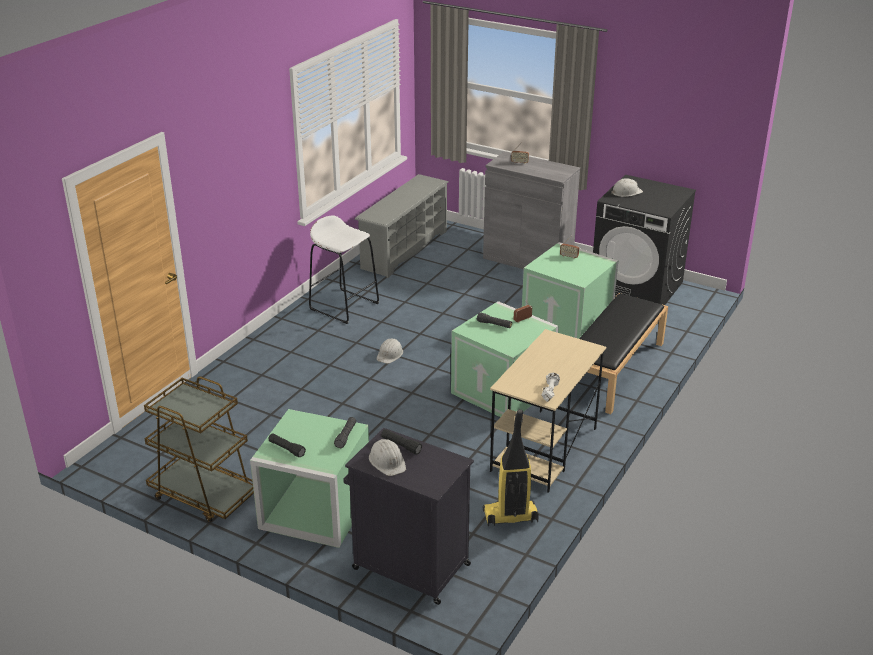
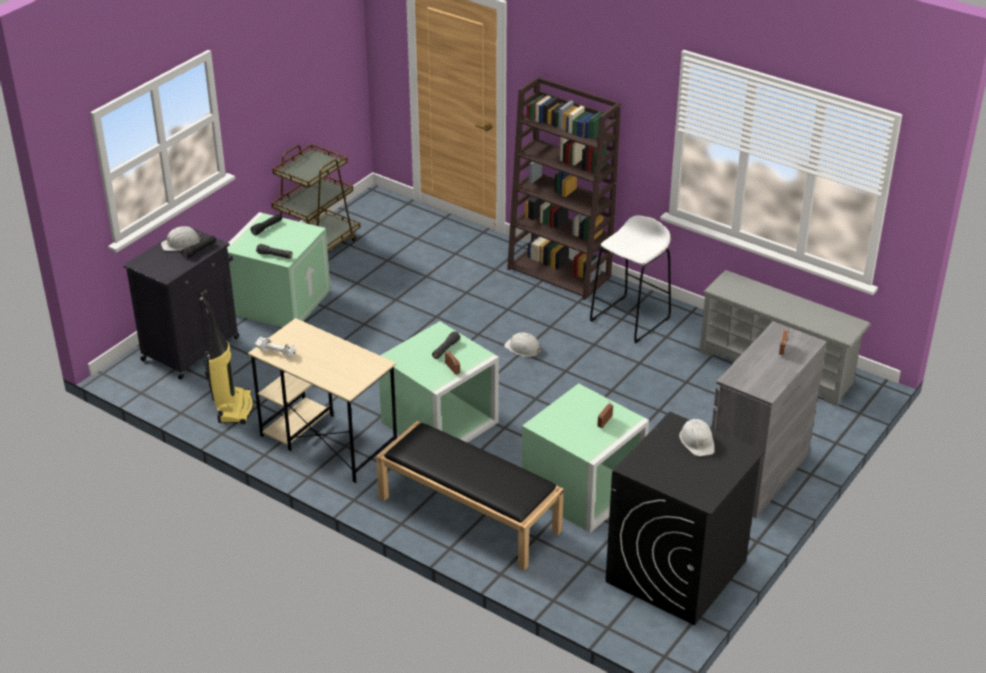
camera: 95 degrees right, 5 degrees up
(270, 340) = (560, 273): none -> brown bookcase

